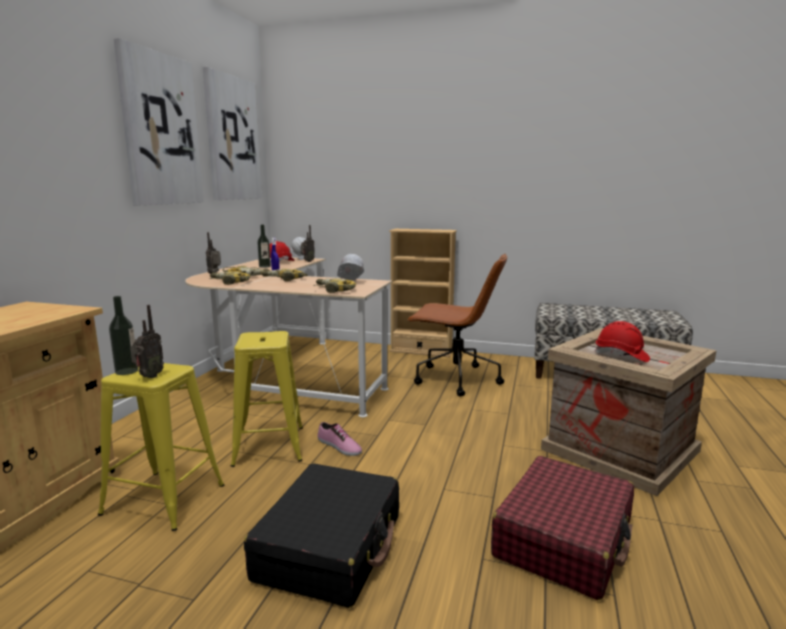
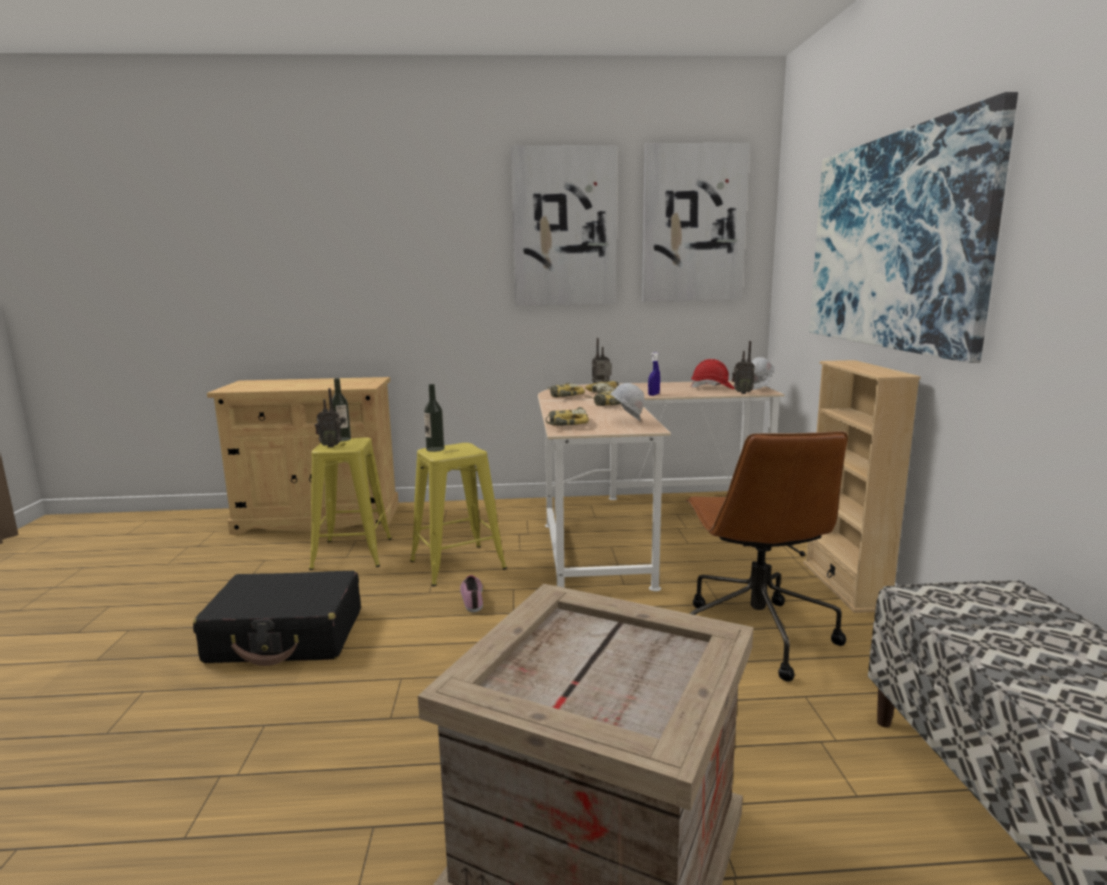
camera: 70 degrees right, 0 degrees up
(264, 266) = (674, 389): bottle -> bottle (435, 449)
(339, 446) = (473, 597): shoe -> shoe turned 150 degrees clockwise
(417, 163) = (892, 242): none -> picture
(564, 539) = (299, 787): red suitcase -> none
(621, 356) = (569, 654): red hard hat -> none

